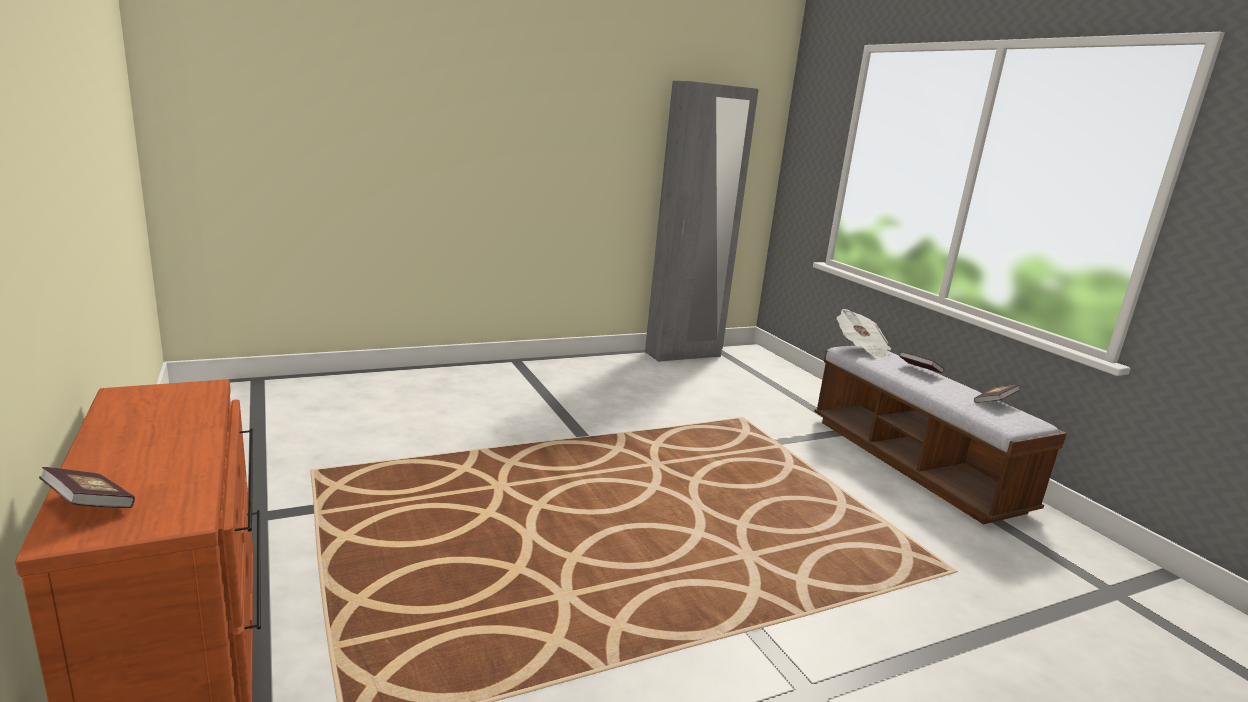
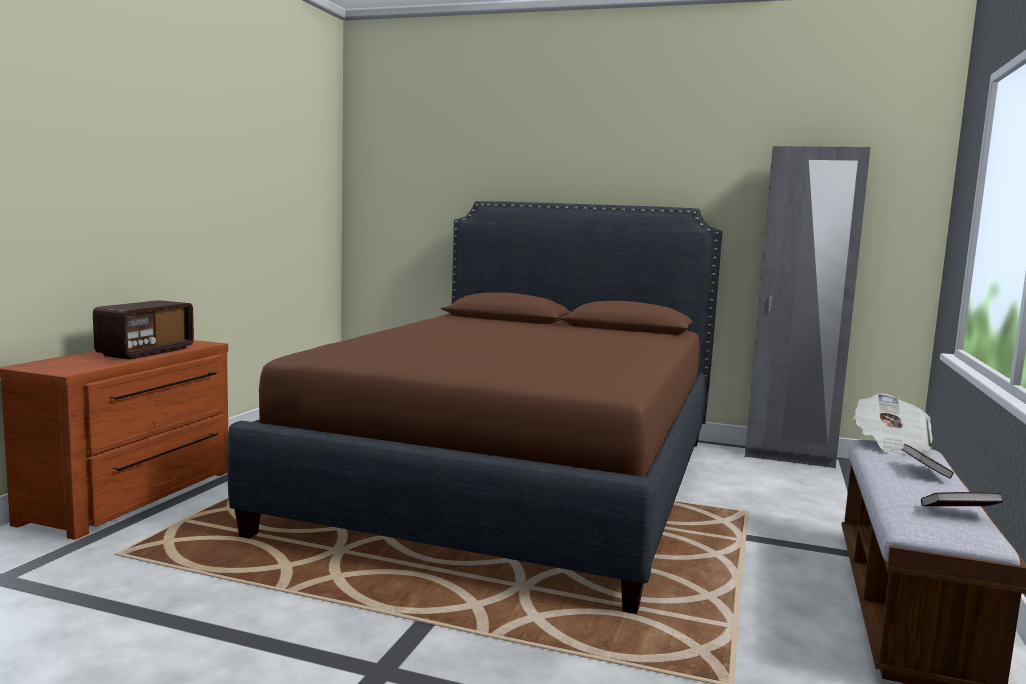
camera: 45 degrees right, 10 degrees down
(90, 505) = (56, 361): book -> none
(172, 434) = (146, 352): none -> radio
(557, 444) = (517, 481): none -> brown bed

